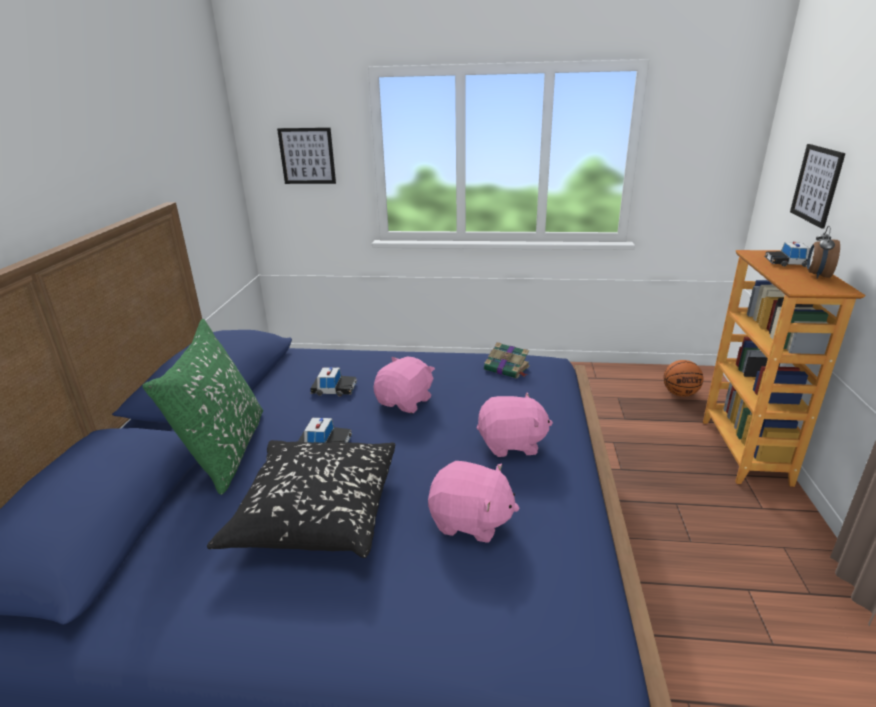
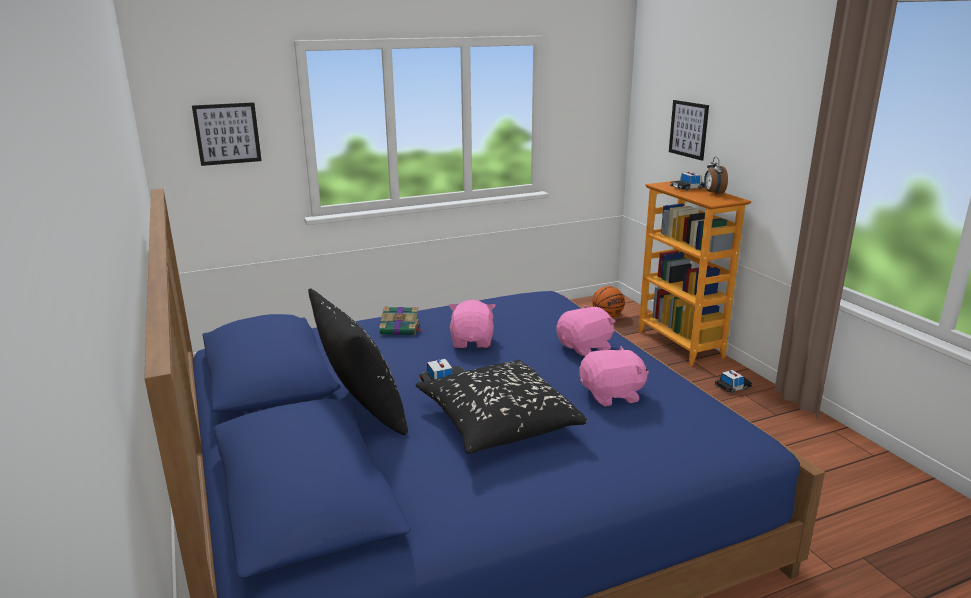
camera: 30 degrees left, 5 degrees down
(225, 450) = (361, 410): green pillow -> black pillow
(334, 389) = (397, 347): toy car -> toy car (733, 387)
(507, 369) = (524, 303): book -> book (401, 329)

